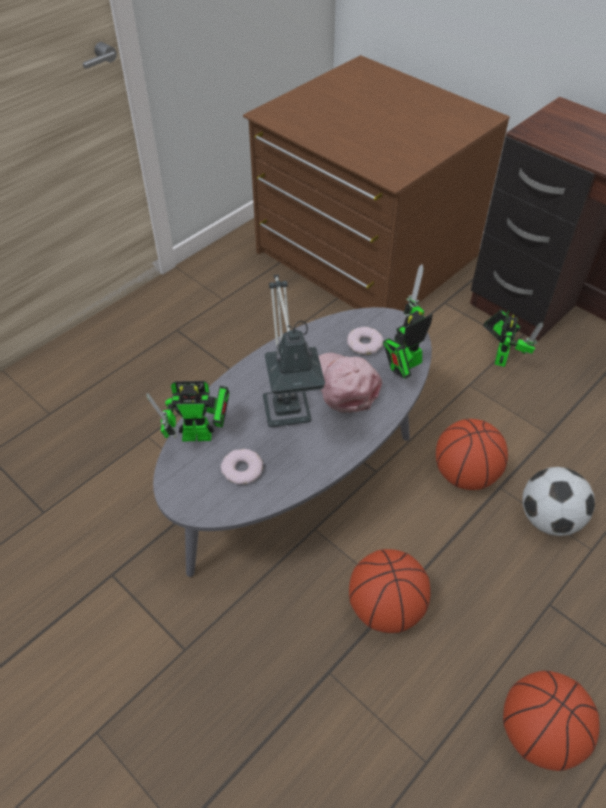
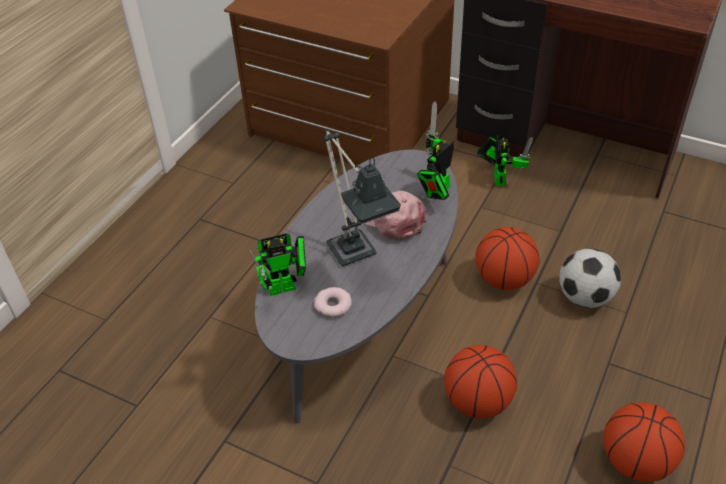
camera: 15 degrees left, 5 degrees down
(365, 343) = (396, 182): donut -> none

